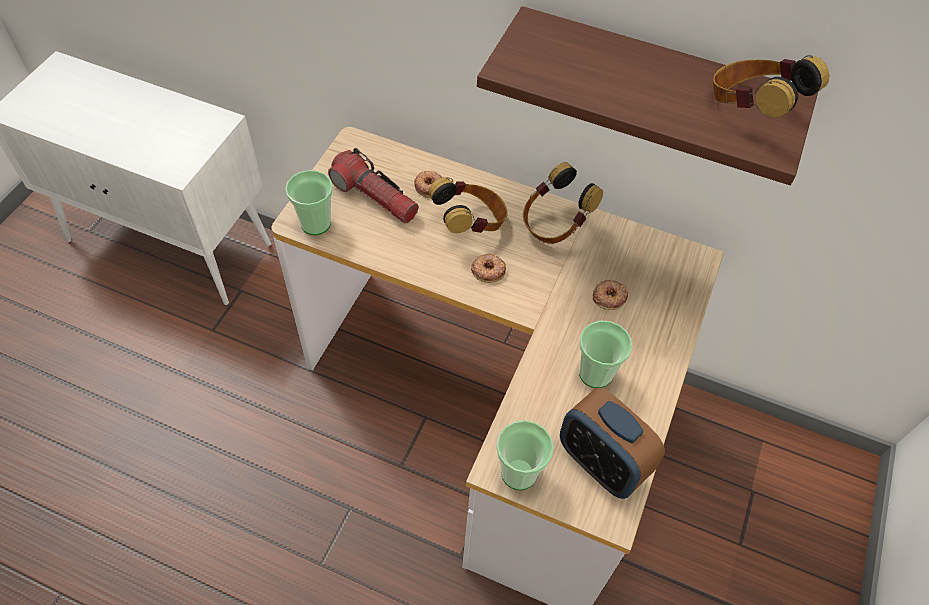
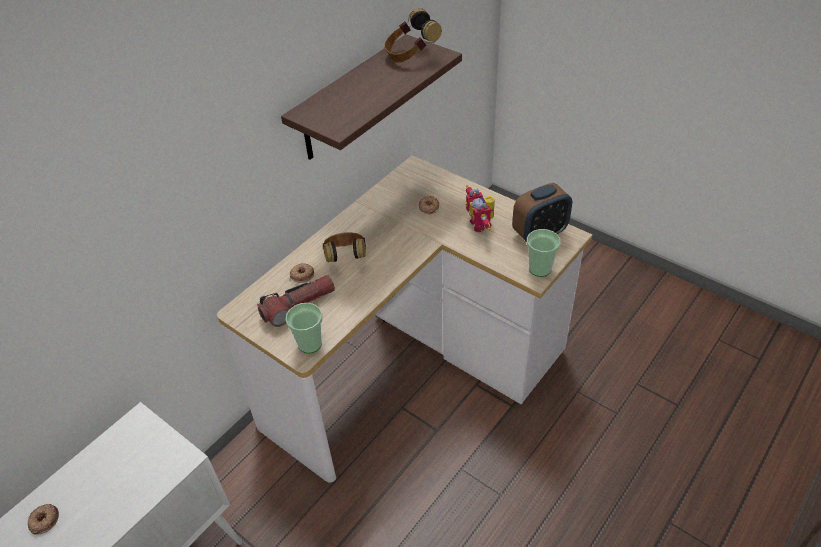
camera: 70 degrees left, 10 degrees down
(488, 270) = (389, 257): donut -> donut (44, 520)
(555, 224) = (363, 219): headphones -> none
(595, 373) = (481, 224): cup -> toy robot

